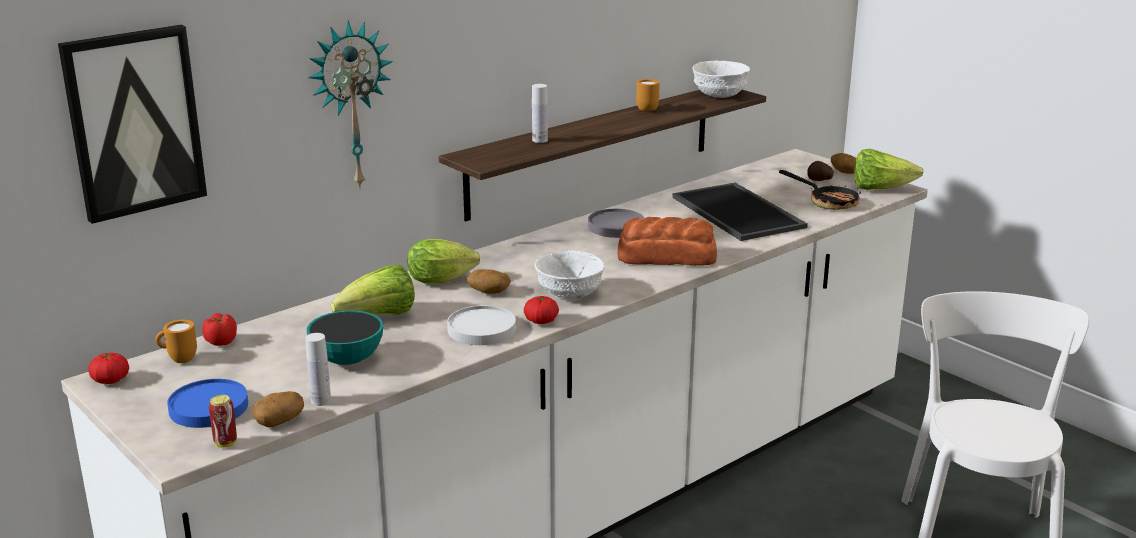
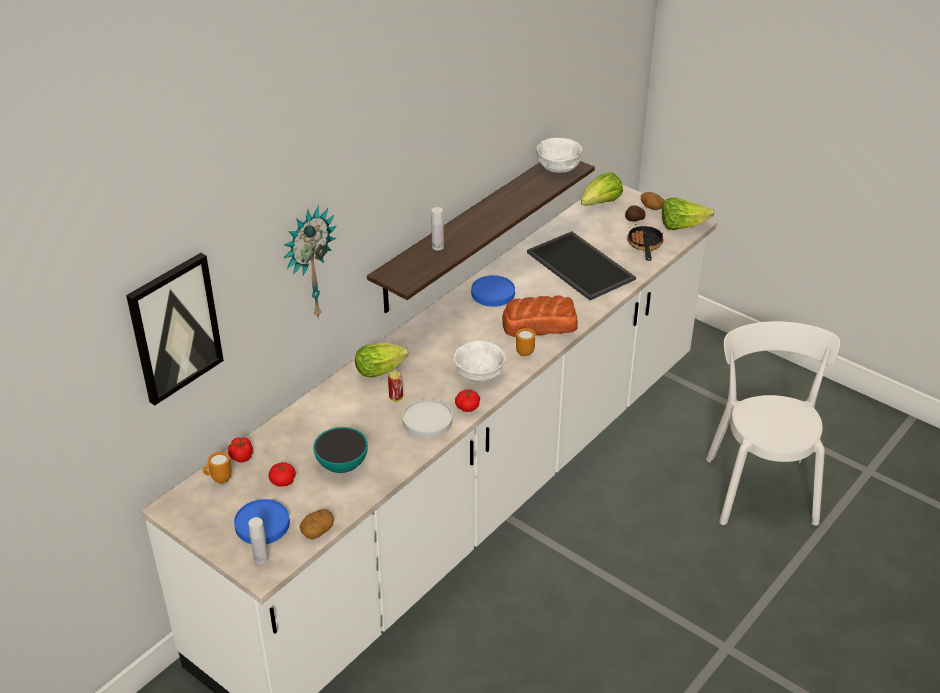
camera: 10 degrees left, 15 degrees up
(110, 380) = (178, 506): tomato -> tomato (283, 481)
(225, 443) = (289, 556): can -> can (396, 398)
(321, 400) = (339, 507): white bottle -> white bottle (261, 558)
(379, 317) = (348, 417): lettuce -> lettuce (600, 204)
(488, 292) = (419, 379): potato -> none
(615, 226) = (492, 293): grey plate -> blue plate
(646, 109) = (506, 194): orange mug -> orange mug (523, 351)
(827, 201) = (644, 246): frying pan -> frying pan turned 120 degrees counterclockwise

